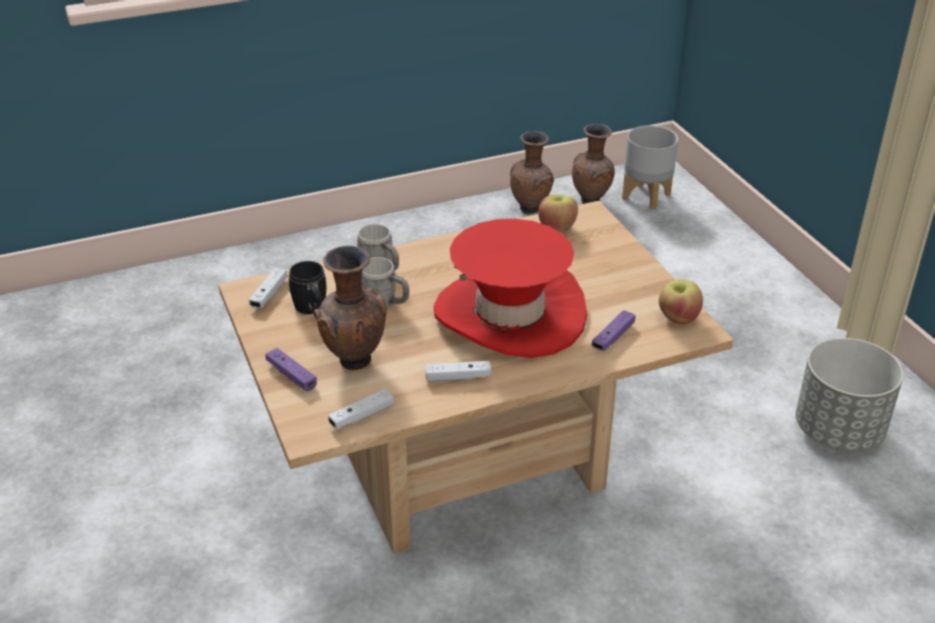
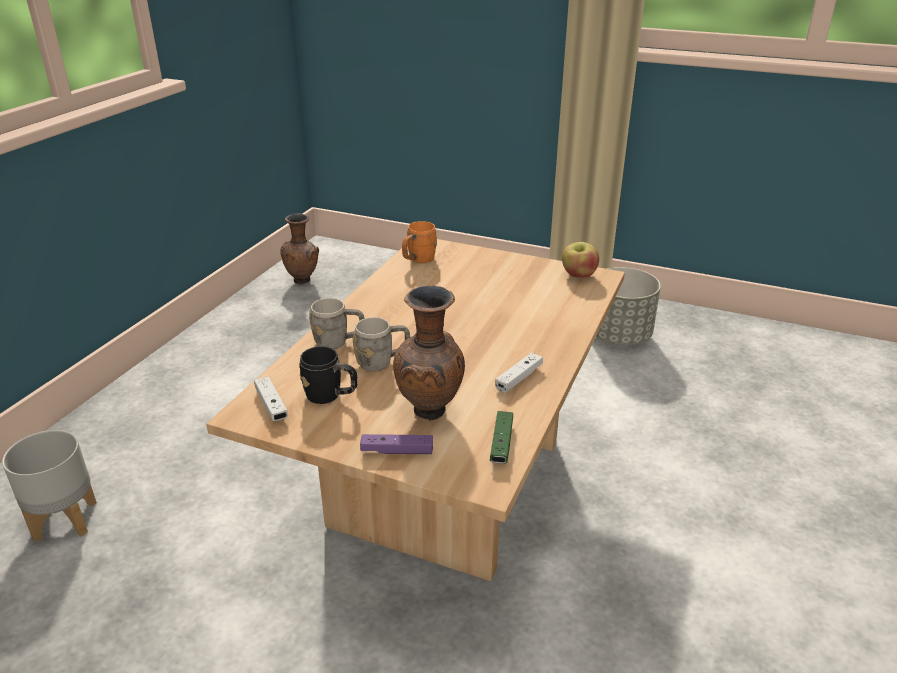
camera: 45 degrees left, 5 degrees down
(361, 416) = (501, 444): white game controller -> green game controller
(509, 314) = (480, 323): red hat -> none
(531, 209) = (267, 303): brown vase -> none
(557, 227) = (418, 260): apple -> orange mug
(613, 337) = (564, 303): purple game controller -> none
(647, 197) = (336, 263): grey planter -> grey planter (66, 520)

